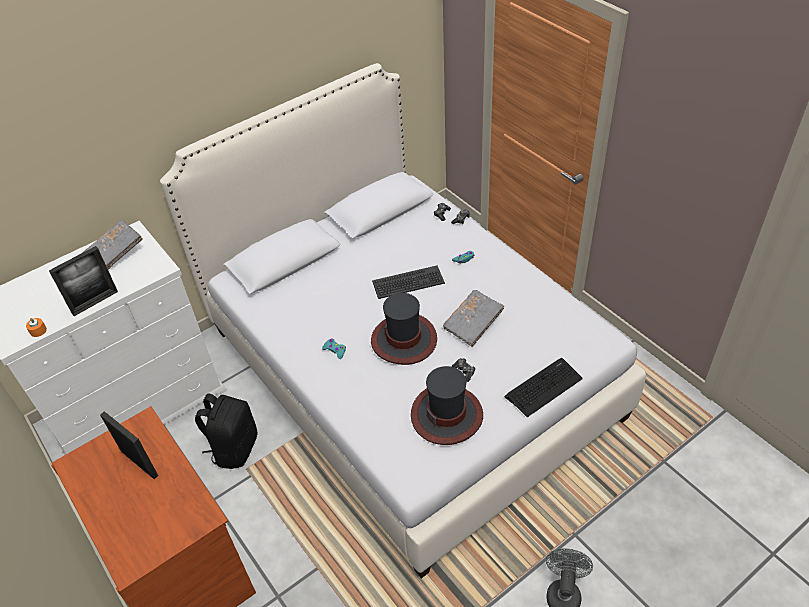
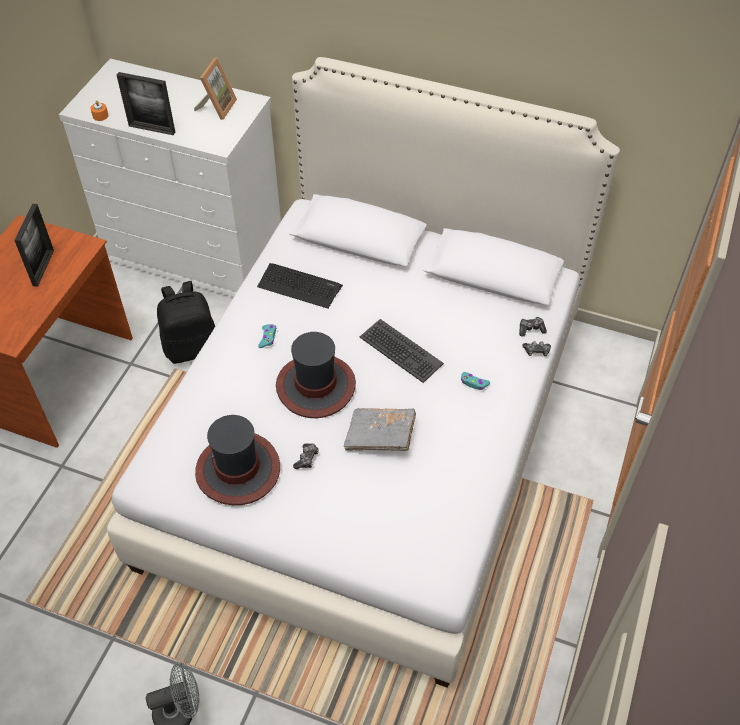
camera: 55 degrees right, 5 degrees up
(115, 254) = (217, 107): grey book -> picture frame
(543, 387) = (330, 543): keyboard -> keyboard (299, 286)

